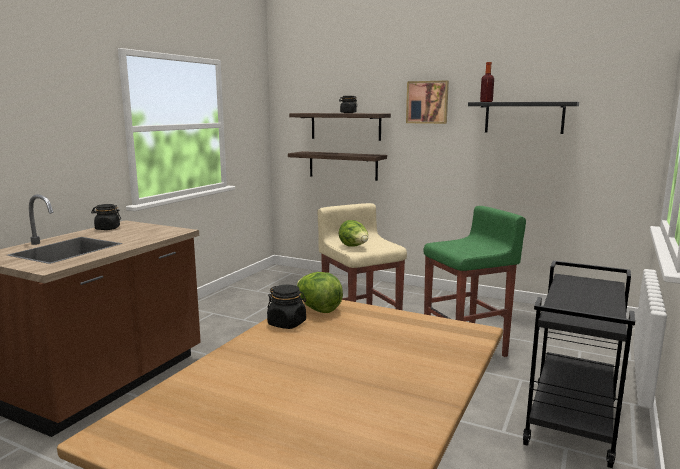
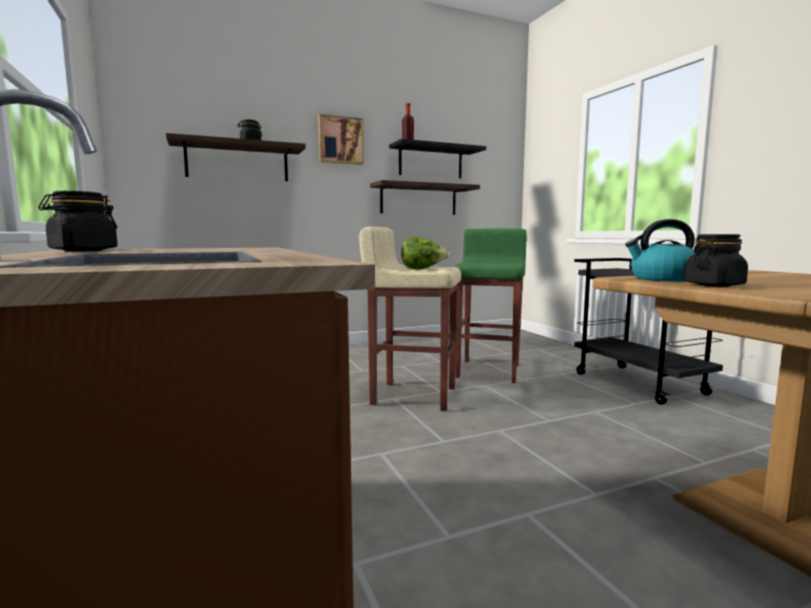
camera: 50 degrees left, 5 degrees down
(318, 309) = (662, 279): lettuce -> kettle
(343, 165) = (236, 212): shelf -> shelf (418, 199)

